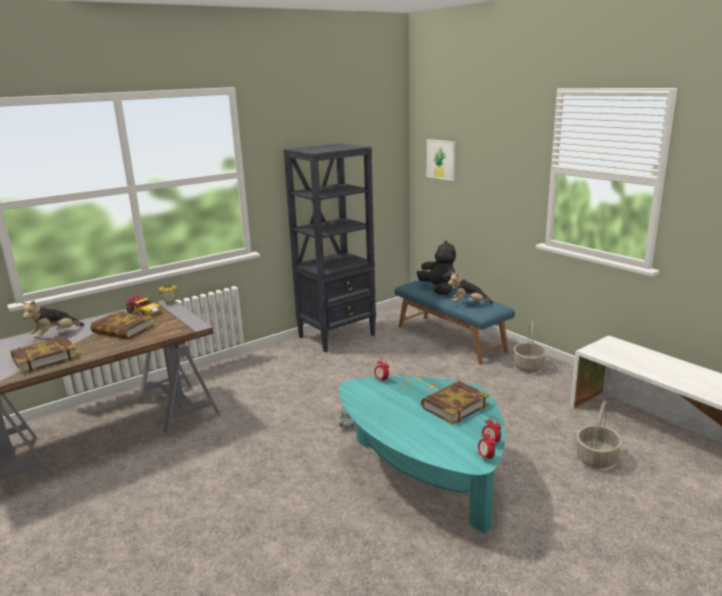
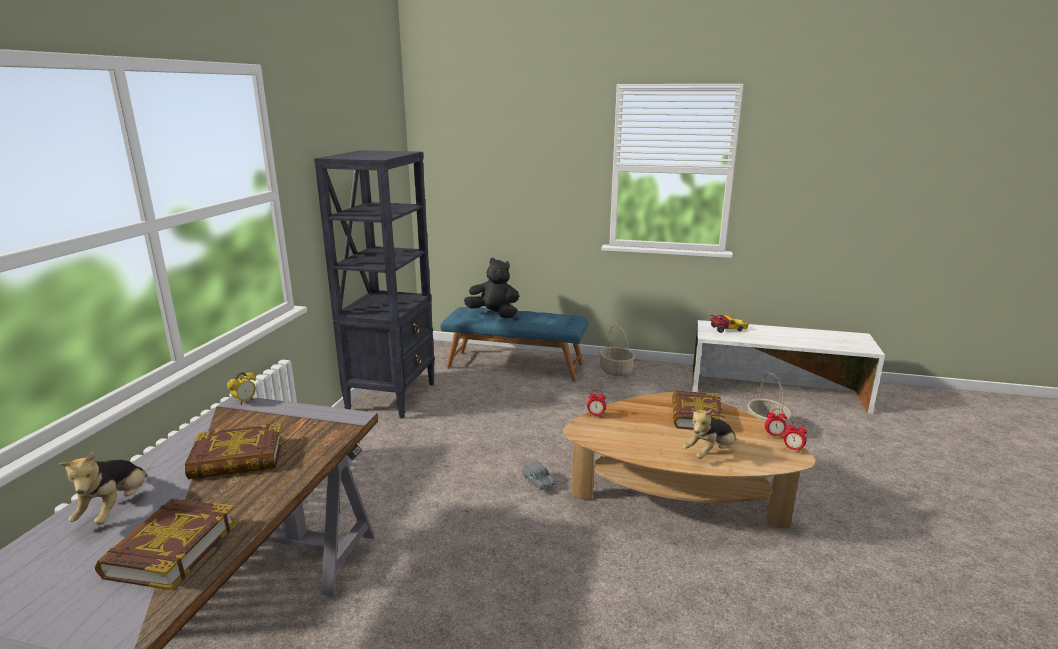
camera: 40 degrees left, 0 degrees up
(144, 312) = (225, 425): toy car -> toy car (727, 329)
(424, 475) = (677, 501): turquoise coffee table -> brown coffee table
(441, 159) = (461, 167): picture -> none
(468, 303) = (545, 321): plush toy -> plush toy (710, 453)

